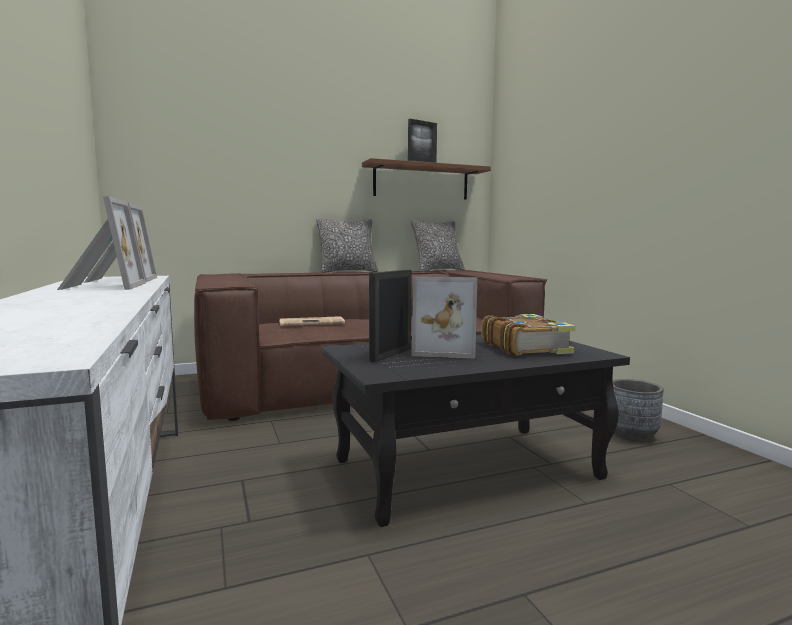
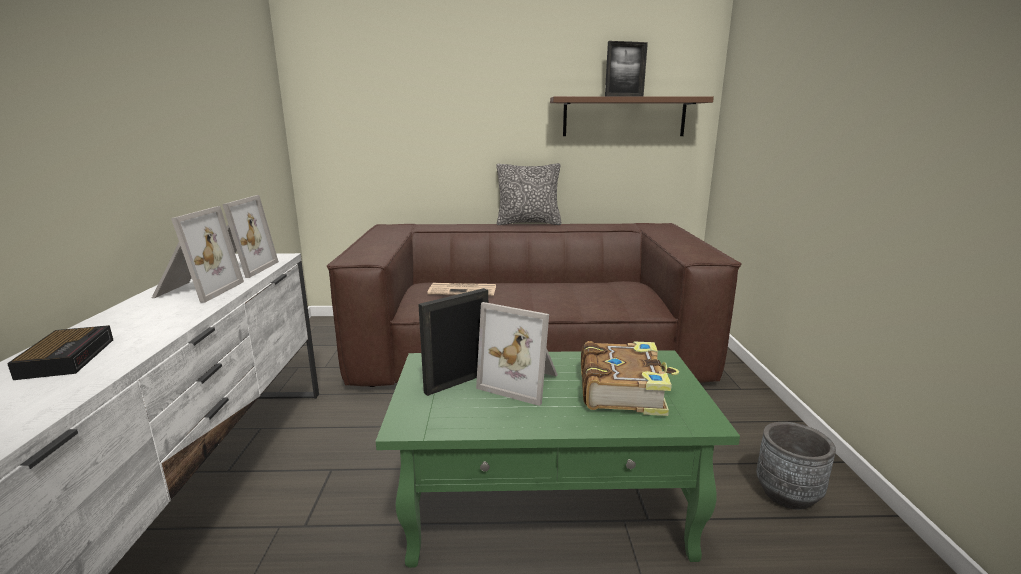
camera: 20 degrees right, 10 degrees up
(44, 308) = (68, 357): none -> alarm clock
(438, 270) = (636, 224): pillow -> none
(468, 468) = (548, 505): black coffee table -> green coffee table

